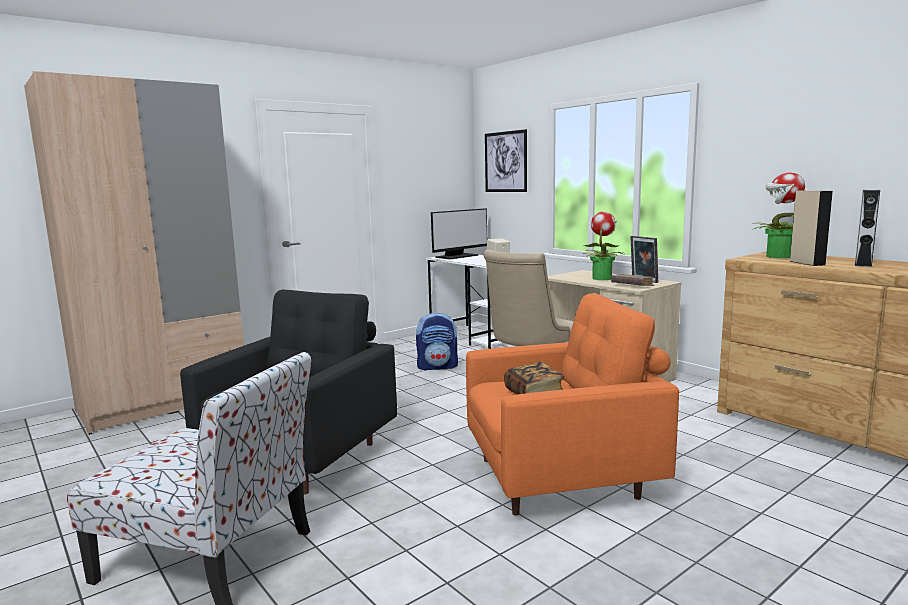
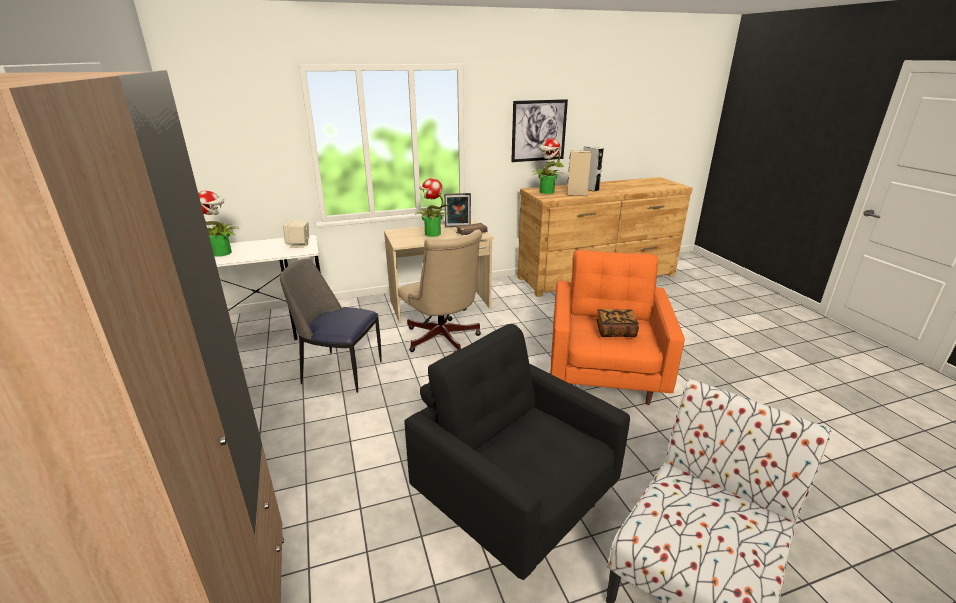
camera: 70 degrees left, 15 degrees up
(438, 366) = (340, 371): backpack -> chair
(457, 256) = (222, 253): monitor -> potted plant
(505, 162) = (234, 129): picture -> picture (539, 131)

